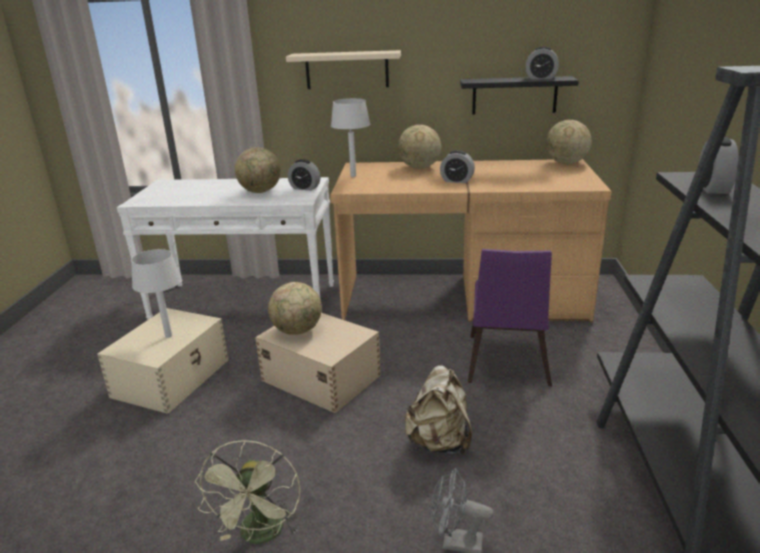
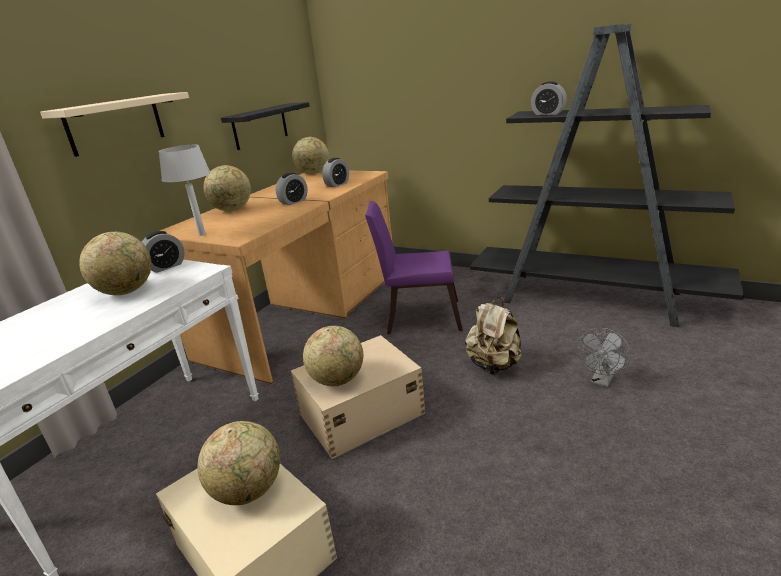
camera: 65 degrees left, 0 degrees up
(169, 336) = (248, 490): grey table lamp -> globe
(261, 536) = (577, 485): green fan -> none
(506, 364) = (417, 317): purple chair -> purple chair turned 150 degrees clockwise
(541, 78) = (279, 106): alarm clock -> alarm clock (337, 184)

